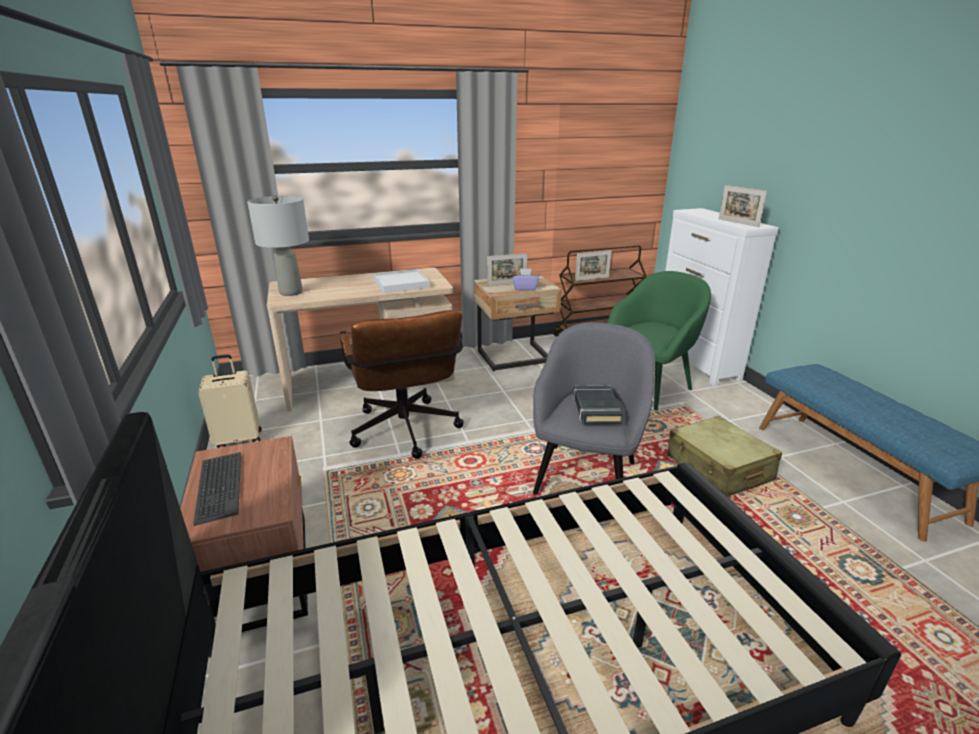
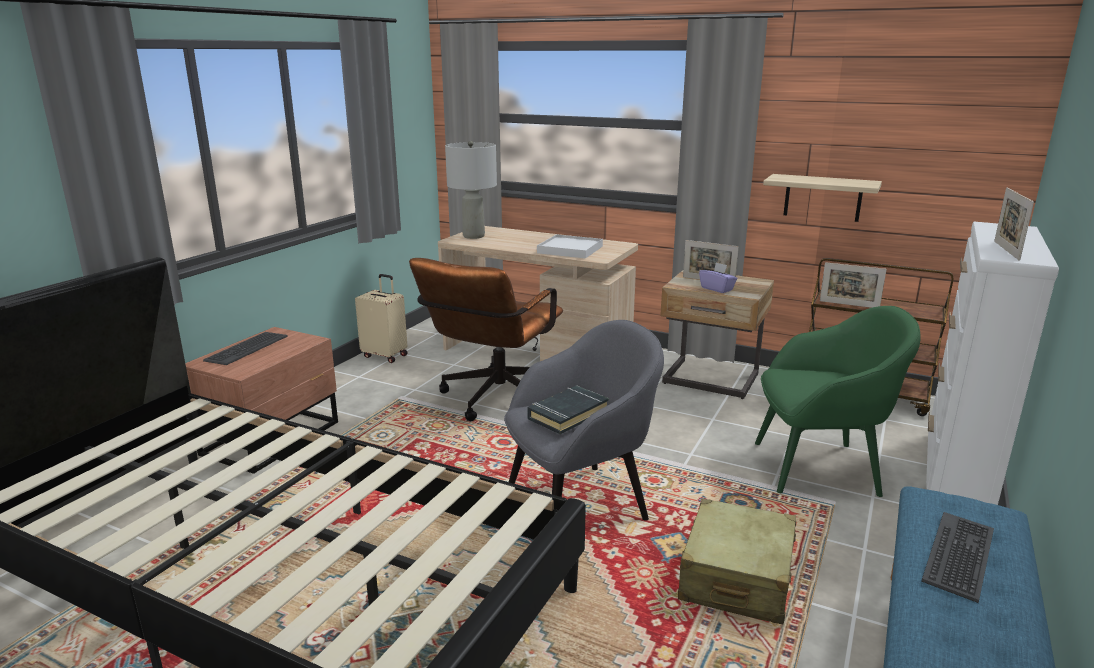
camera: 45 degrees right, 5 degrees down
(555, 208) = (822, 197): none -> shelf
(852, 394) = (960, 556): none -> keyboard

